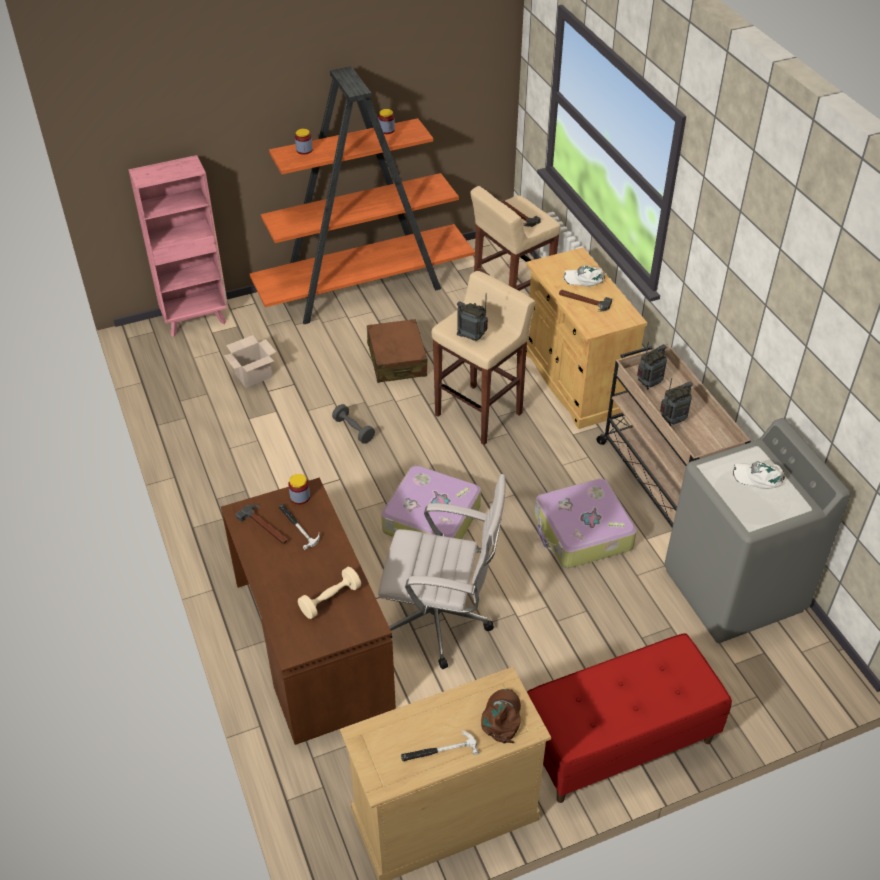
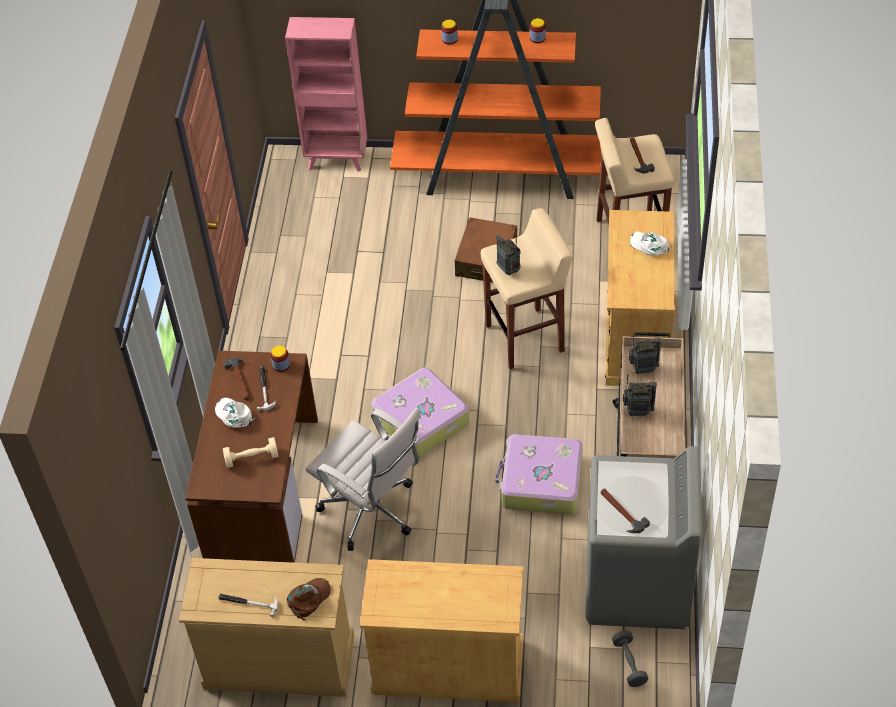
camera: 30 degrees right, 5 degrees up
(254, 375) = (354, 231): cardboard box -> none
(353, 430) = (407, 314): grey dumbbell -> grey dumbbell (629, 663)
(584, 301) = (632, 268): hammer -> hammer (621, 512)
(618, 741) = (448, 666): red bench -> beige cabinet
(758, 477) = (644, 491): white cap -> white cap (234, 415)

